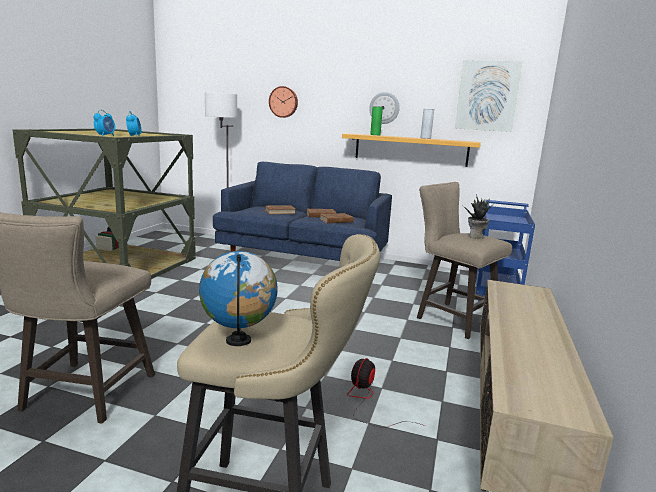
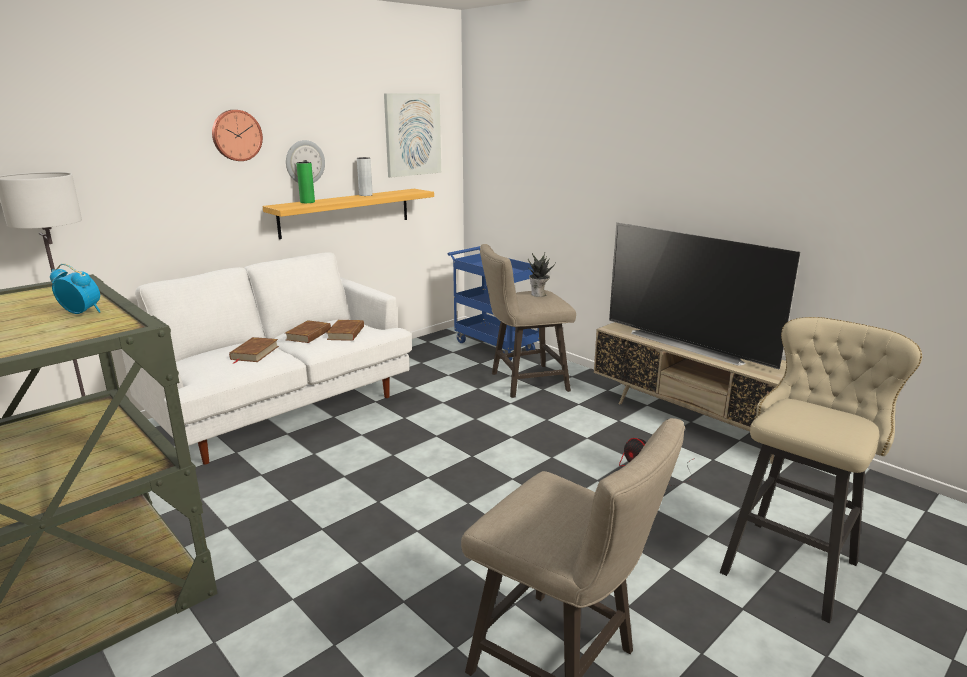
camera: 60 degrees left, 5 degrees up
(105, 135) = (59, 332): alarm clock -> none
(239, 341) = (841, 428): globe -> none
(283, 102) = (140, 172): wall clock -> wall clock (236, 135)
(303, 261) = (280, 410): blue sofa -> white sofa
(527, 320) = (689, 344): none -> television

